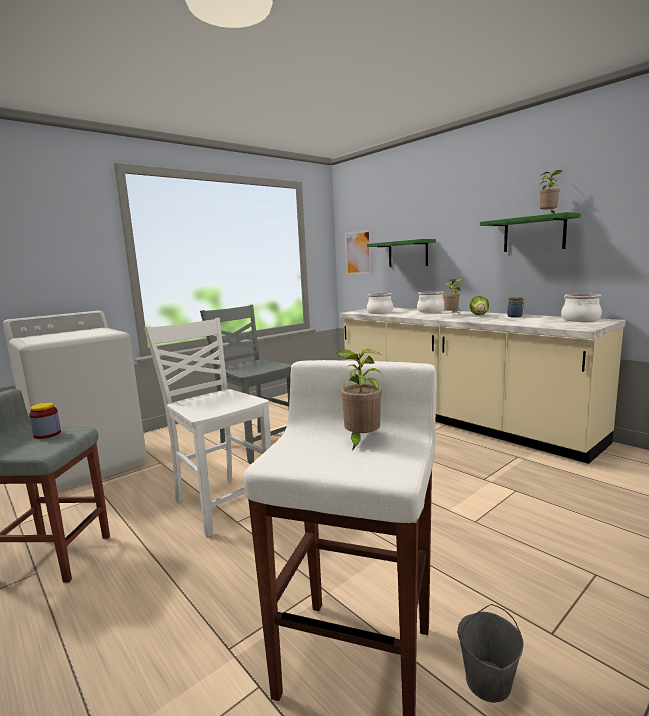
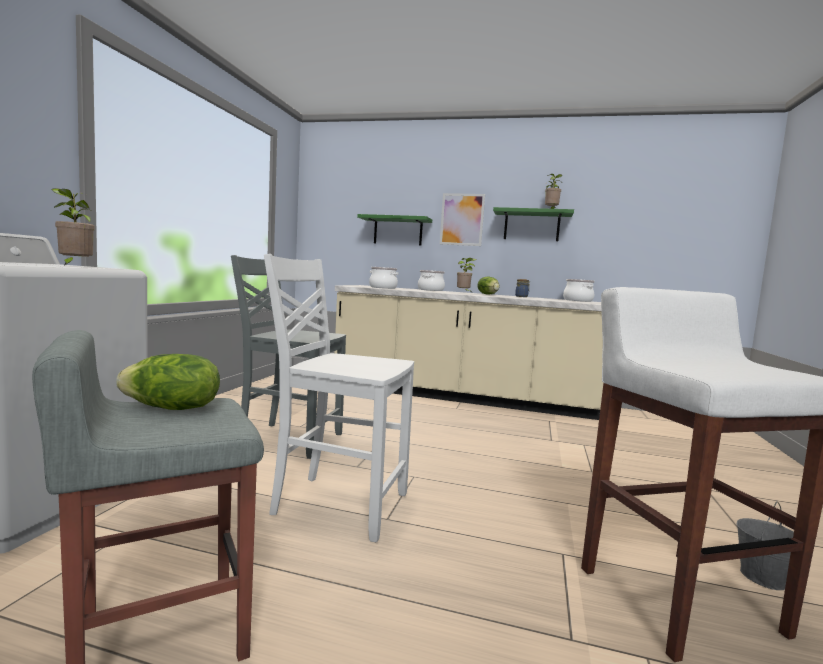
camera: 35 degrees left, 5 degrees down
(47, 434) = (172, 408): jar -> lettuce
(358, 253) = (332, 224): picture -> picture (462, 219)
(361, 442) = (714, 361): potted plant -> potted plant (74, 266)

